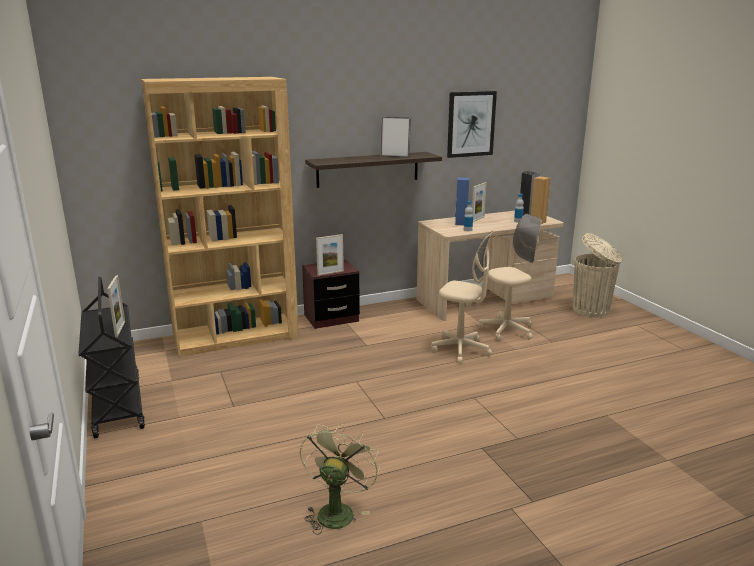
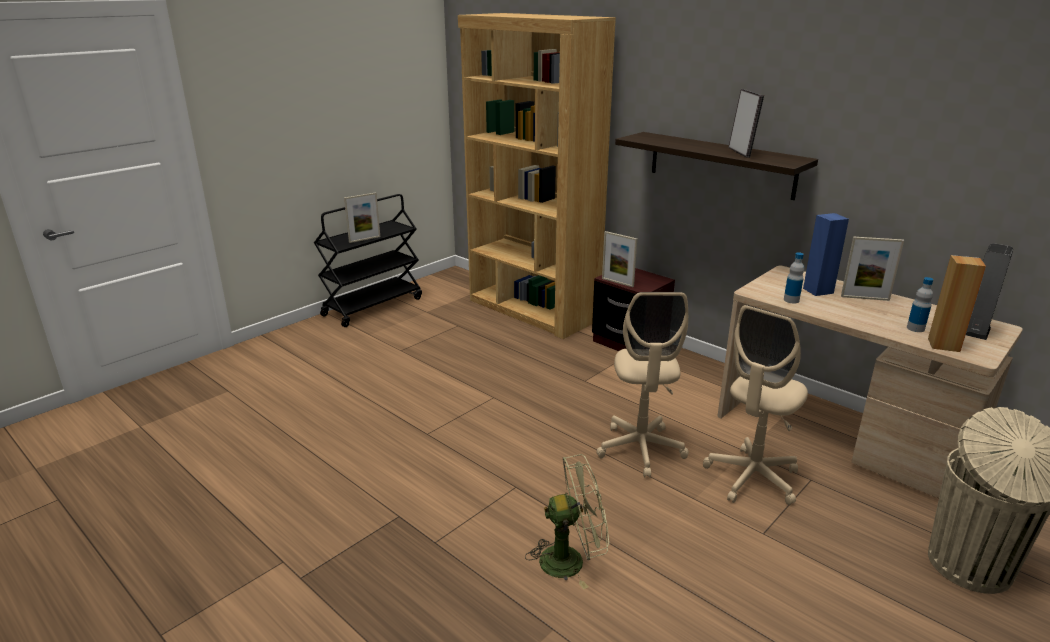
camera: 65 degrees right, 5 degrees up
(337, 510) = (254, 448): green fan -> green fan (571, 559)
(471, 124) = (916, 127): picture -> none
(507, 330) = (752, 478): beige office chair -> beige office chair turned 90 degrees clockwise

